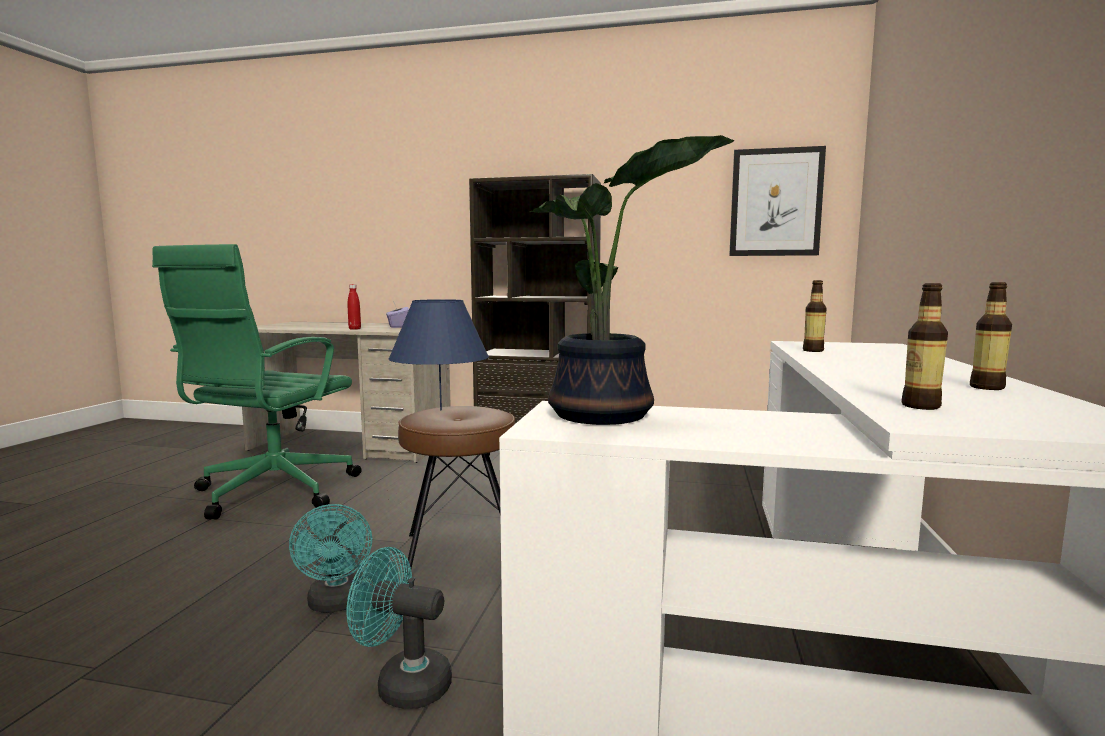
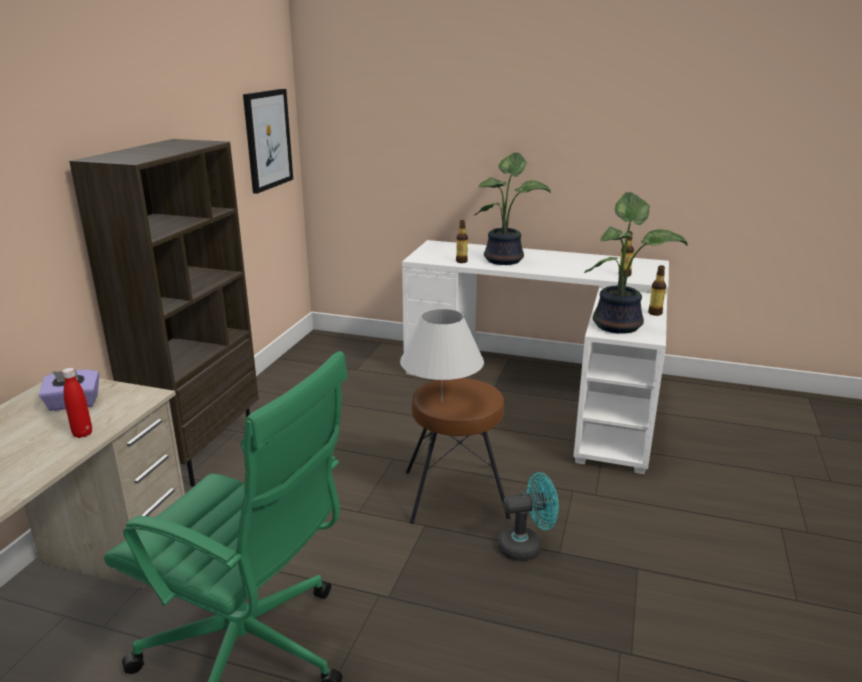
camera: 85 degrees left, 15 degrees up
(403, 683) = (605, 508): turquoise fan -> none
(441, 410) = (441, 401): blue table lamp -> white table lamp
(866, 361) = (505, 260): none -> potted plant
(986, 387) = (581, 259): bottle -> bottle (655, 313)

